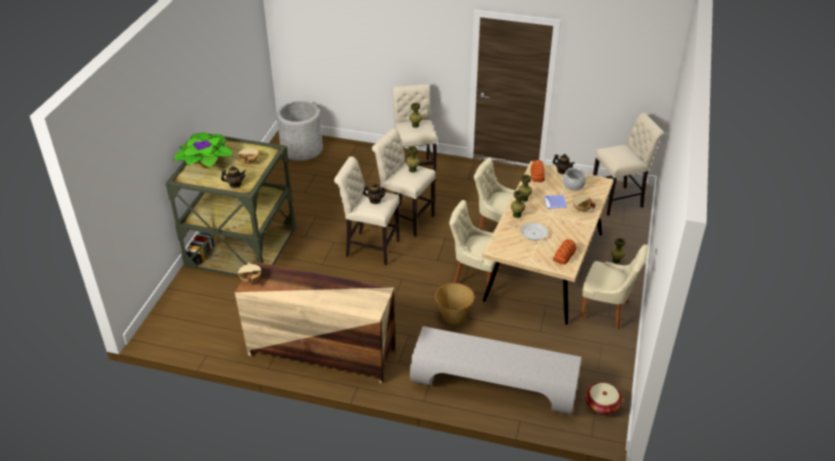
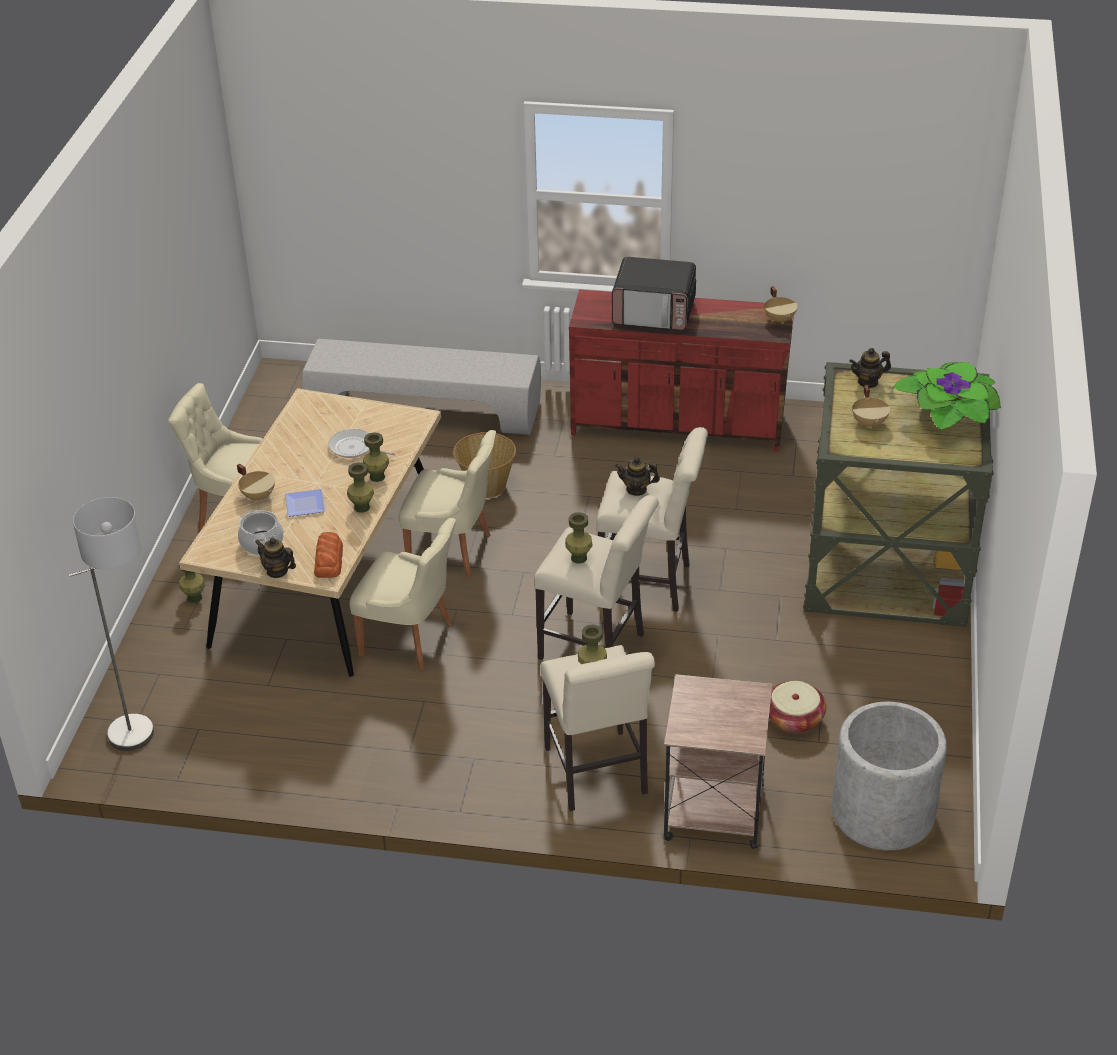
camera: 175 degrees right, 0 degrees up
(321, 351) = (679, 425): beige cabinet -> red cabinet
(332, 293) = (654, 313): none -> microwave
(370, 155) = (712, 810): none -> brown cart
(564, 254) = (305, 419): bread -> none
(602, 405) = (279, 396): basket -> basket (794, 718)
(619, 200) = (144, 729): beige stool -> grey floor lamp

